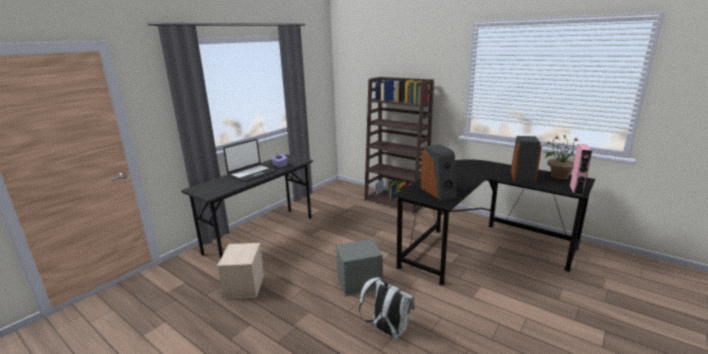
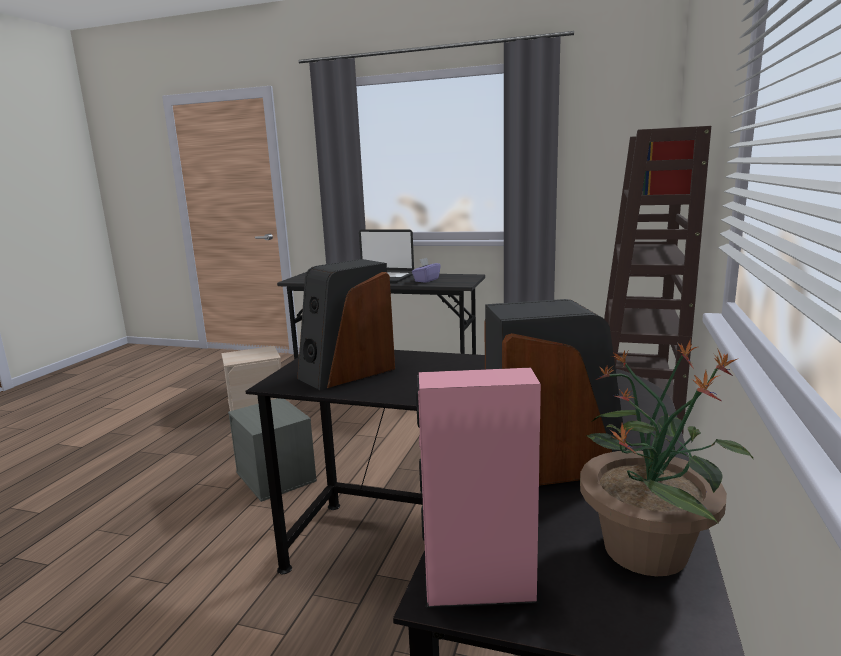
camera: 70 degrees right, 5 degrees down
(387, 330) = (143, 527): white backpack -> none

